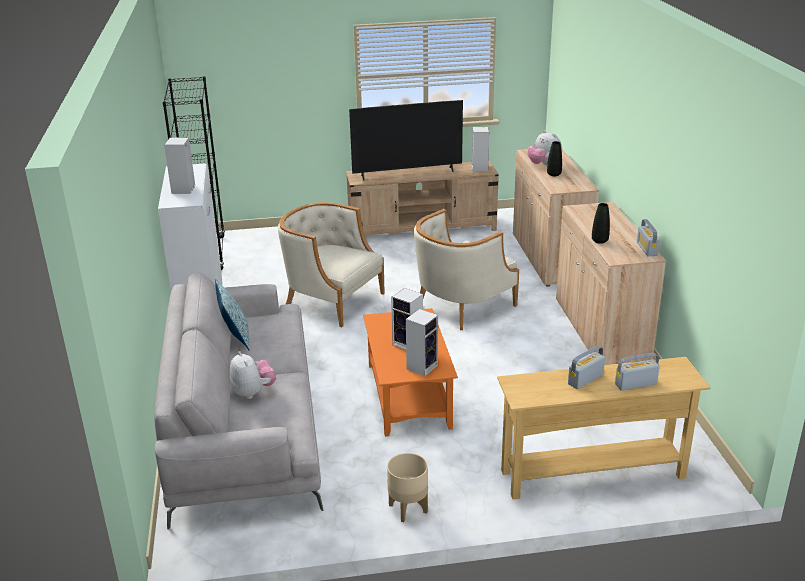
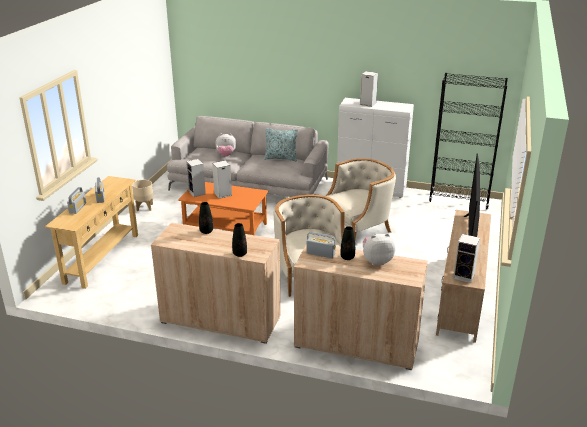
camera: 115 degrees right, 0 degrees up
(615, 214) = (240, 254): none -> black vase
(647, 249) = (173, 244): radio -> radio (320, 253)

